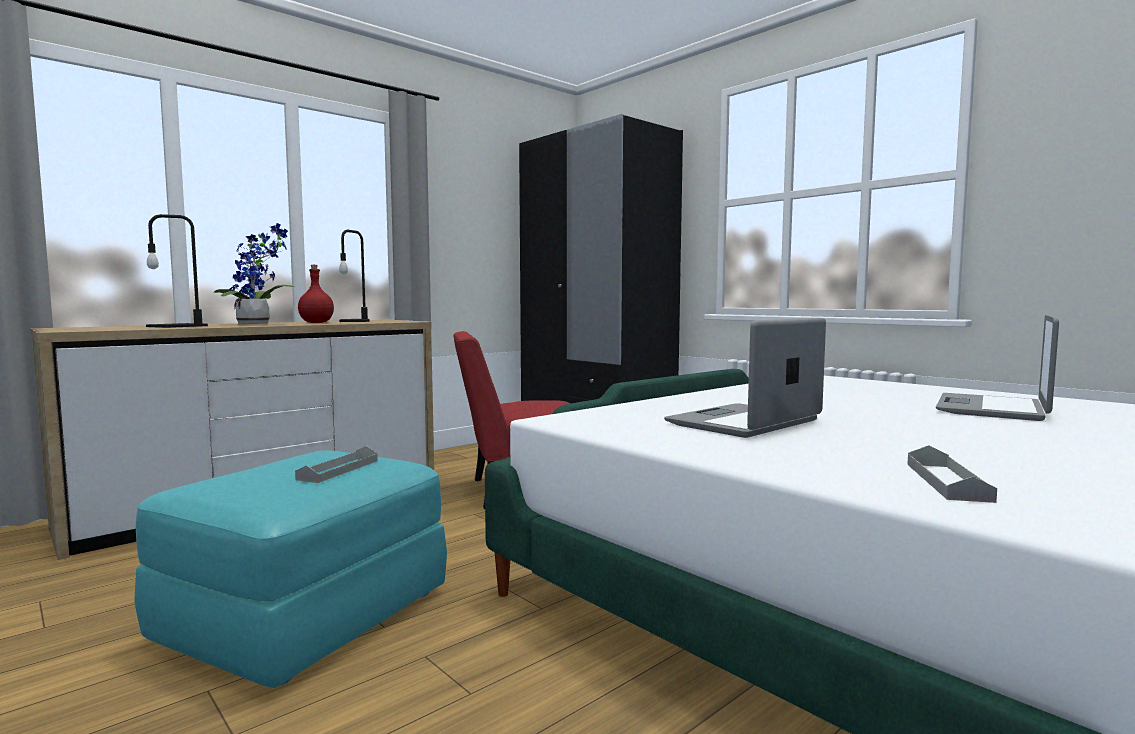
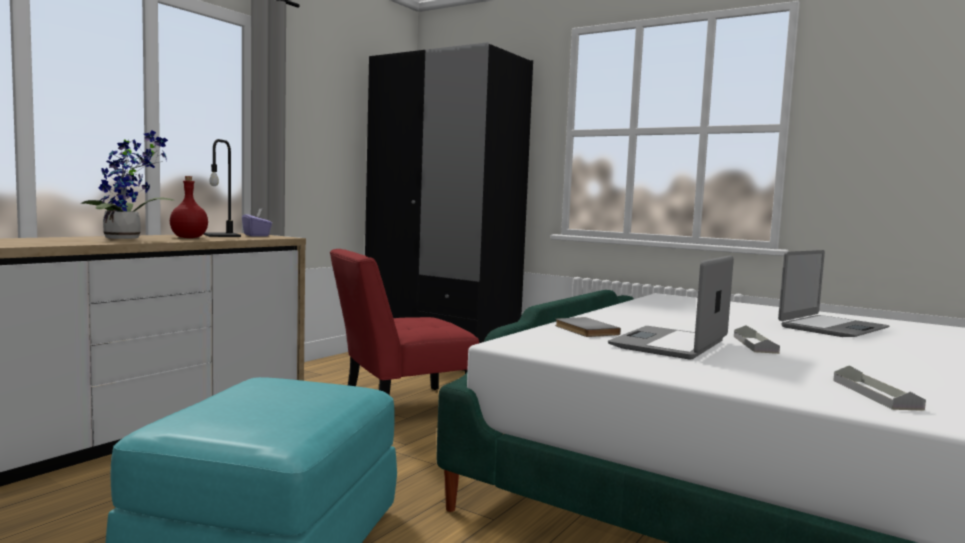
camera: 15 degrees left, 0 degrees up
(178, 326) = (47, 241): black table lamp -> none
(338, 470) = (308, 399): grey tray -> grey tray (755, 344)
(388, 321) = (257, 235): none -> purple tissue box
(662, 407) = (584, 330): none -> grey book
(993, 409) = (832, 328): laptop -> laptop turned 150 degrees counterclockwise

